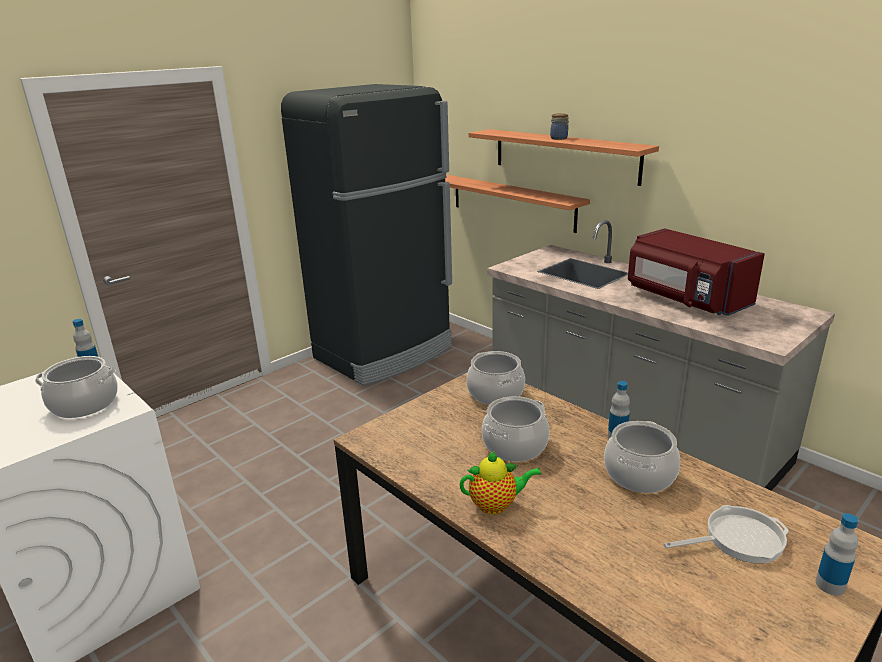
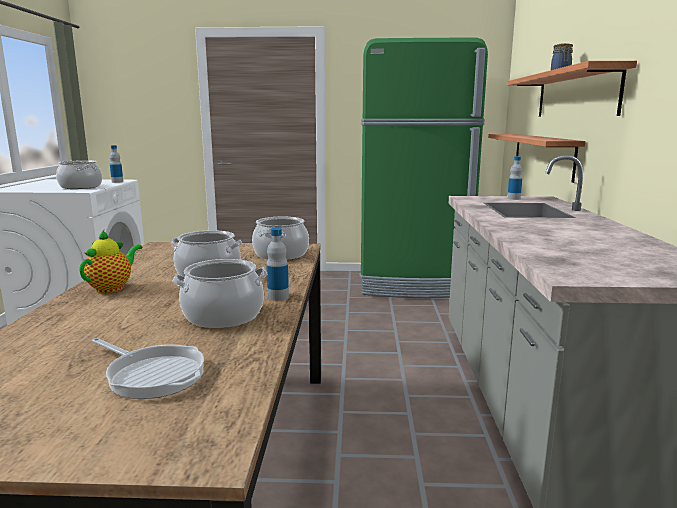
camera: 45 degrees right, 10 degrees down
(385, 353) = (413, 284): black fridge -> green fridge
(496, 505) = (112, 288): teapot -> teapot turned 105 degrees counterclockwise
(684, 299) = (576, 237): red microwave -> none
(830, 585) = (101, 438): bottle -> bottle (513, 198)

